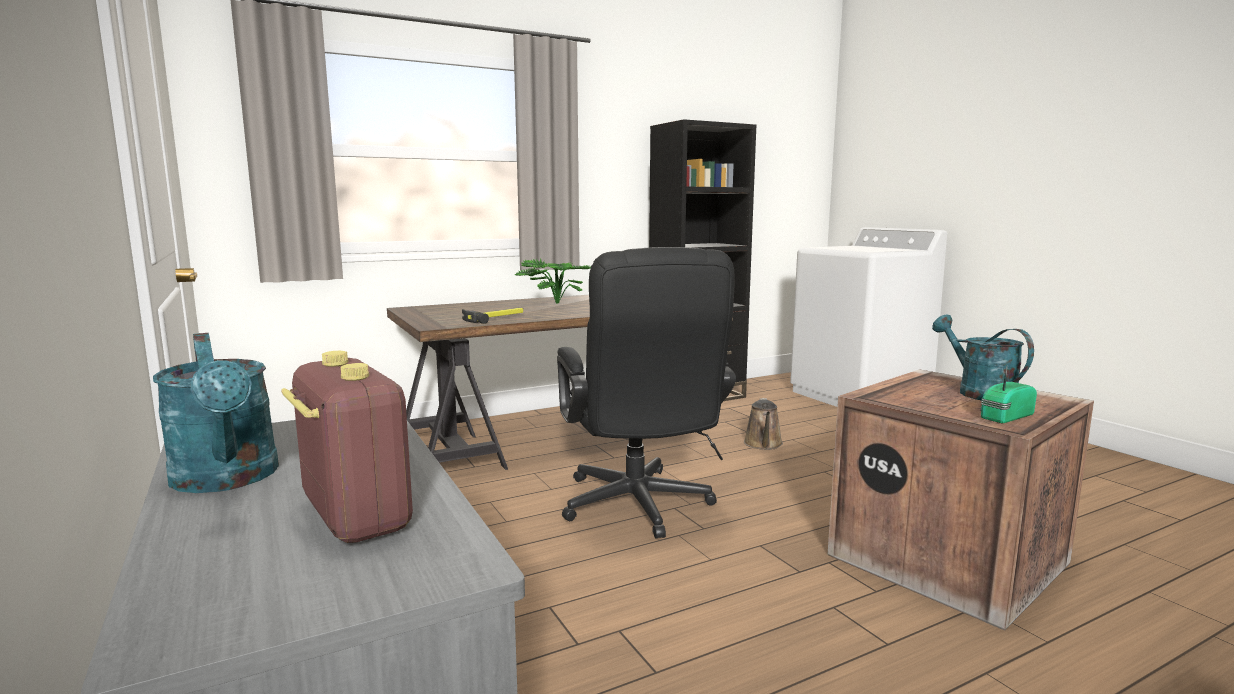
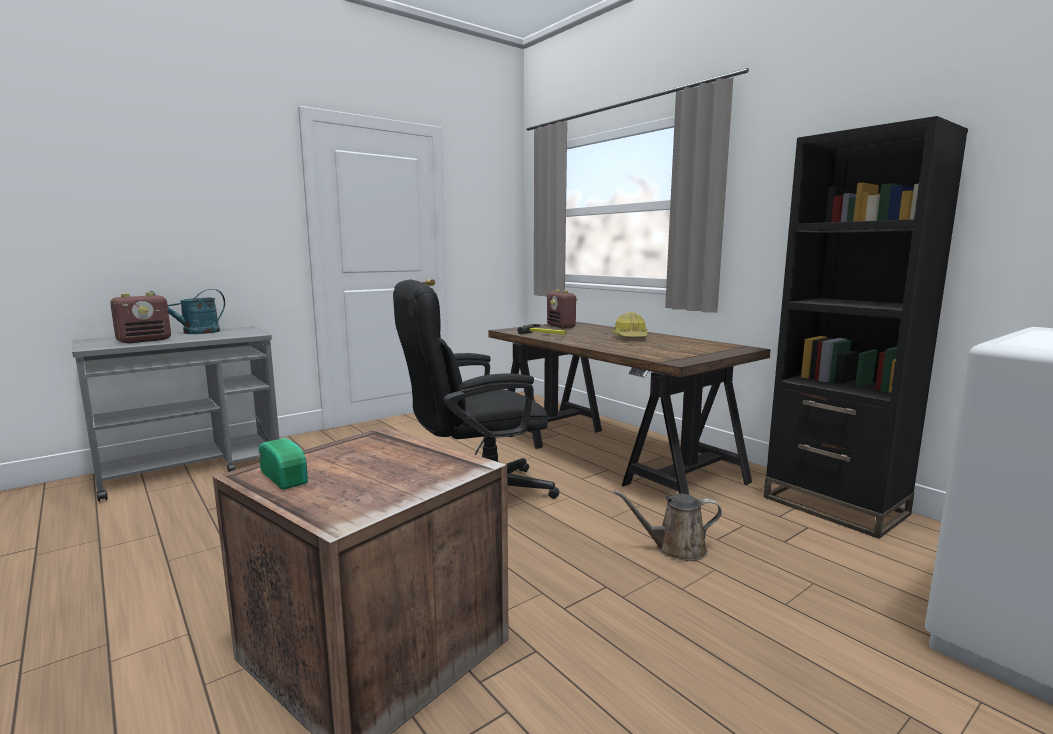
camera: 80 degrees right, 0 degrees up
(436, 312) = (561, 326): none -> radio
(553, 304) = (631, 337): potted plant -> hard hat
(978, 392) = (385, 479): turquoise watering can -> none

